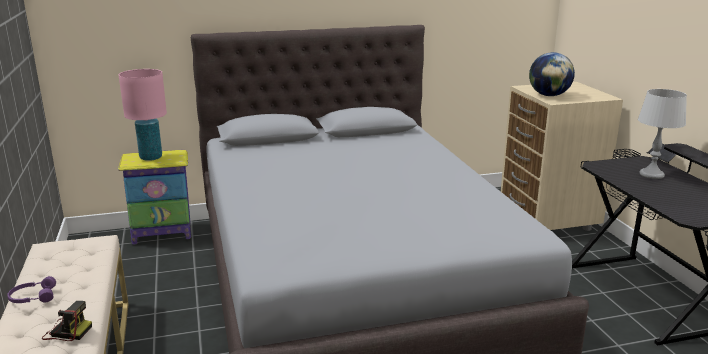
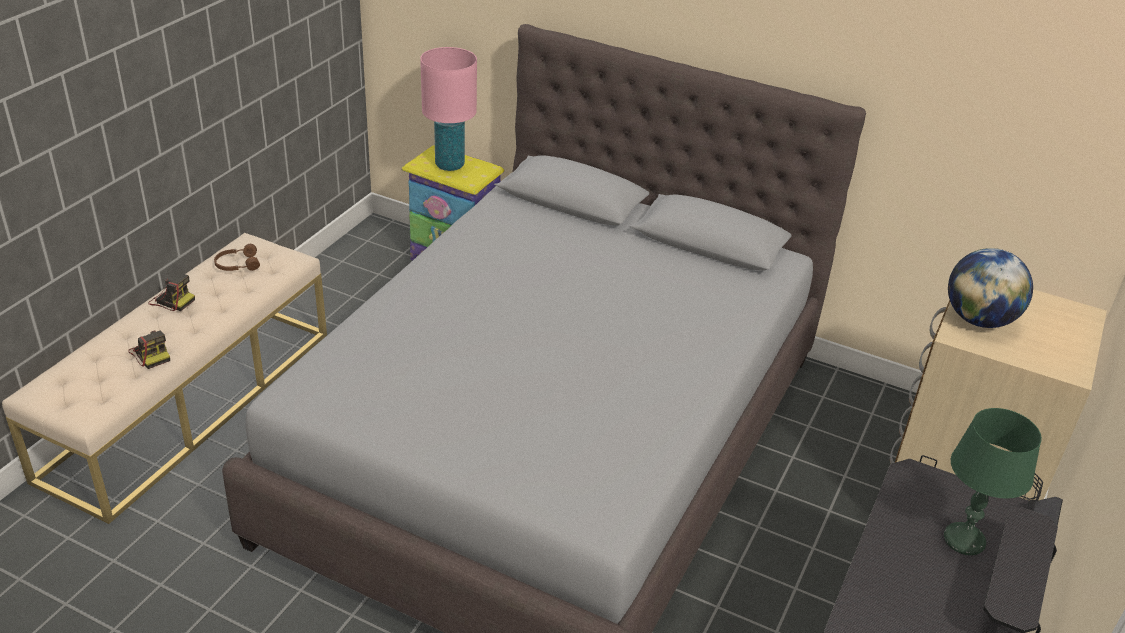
camera: 40 degrees right, 15 degrees up
(32, 297) = (172, 300): purple headphones -> camera
(58, 259) = (237, 264): none -> brown headphones
(651, 175) = (963, 540): grey table lamp -> green table lamp

